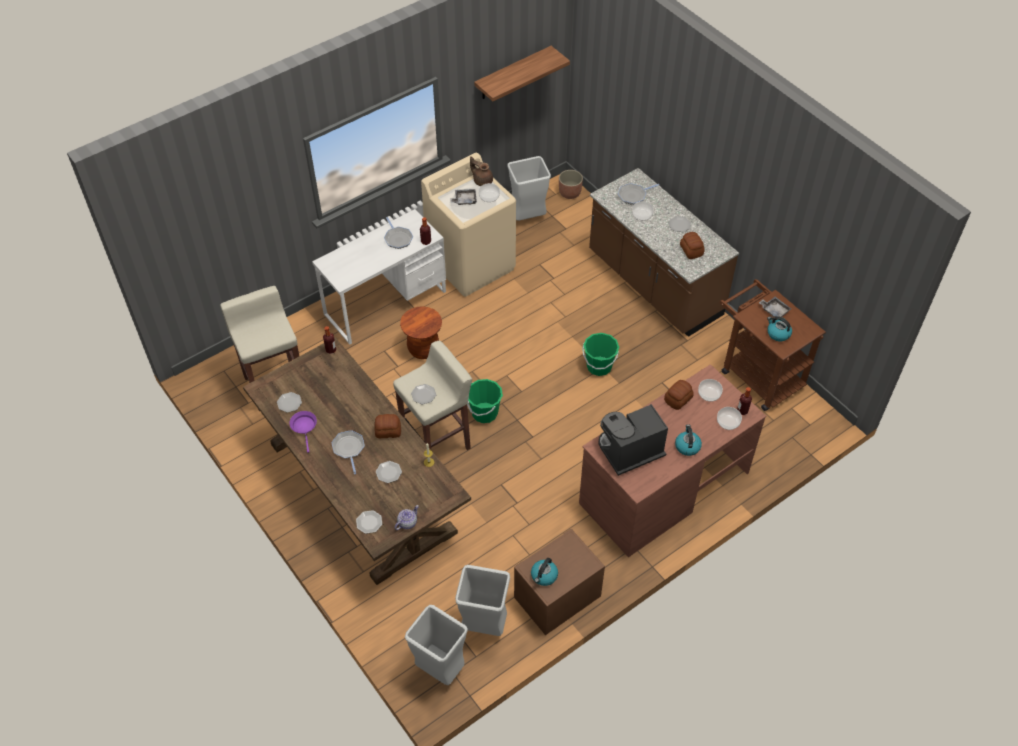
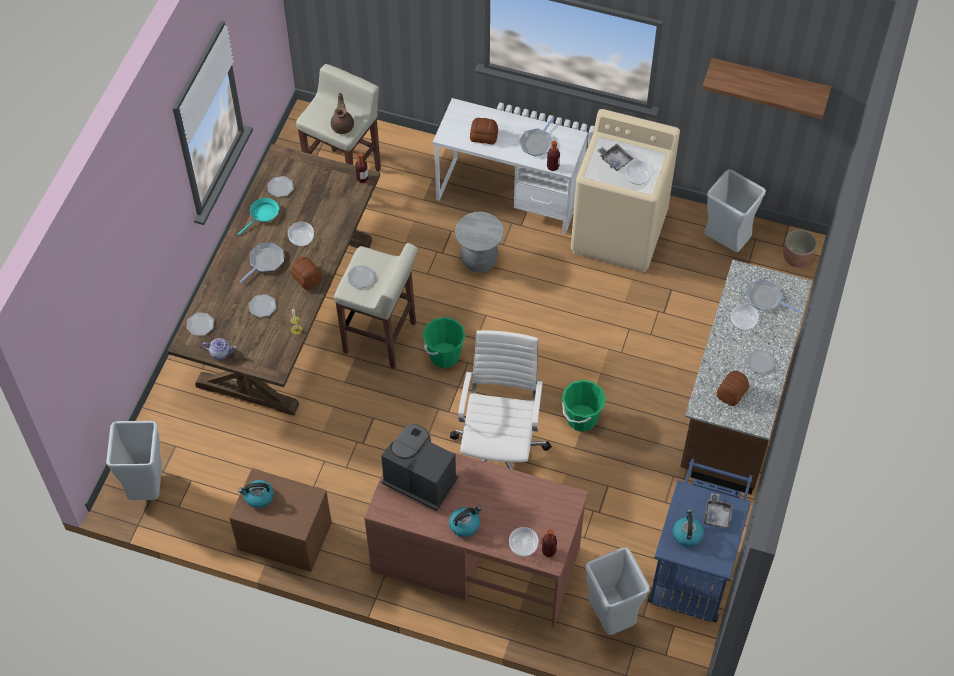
camera: 55 degrees right, 5 degrees up
(304, 427) = (263, 215): purple frying pan -> turquoise frying pan
(423, 349) = (479, 260): brown stool -> grey stool
(482, 180) = (654, 158): brown teapot -> brown teapot (343, 125)
(483, 626) = (212, 495): grey trash can -> grey trash can (610, 616)
(589, 426) = (499, 452): none -> white office chair
(678, 399) = (518, 486): bread -> bread (484, 137)
(709, 394) = (547, 510): bowl -> bowl (301, 238)
(757, 374) = (693, 569): brown cart -> blue cart

